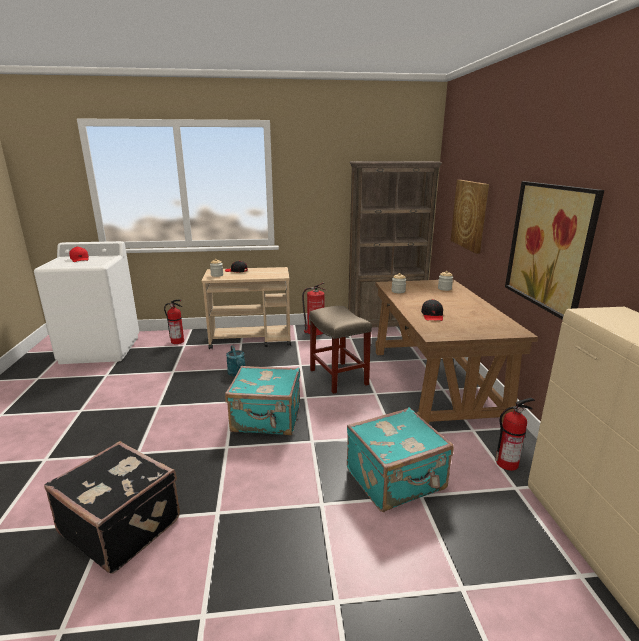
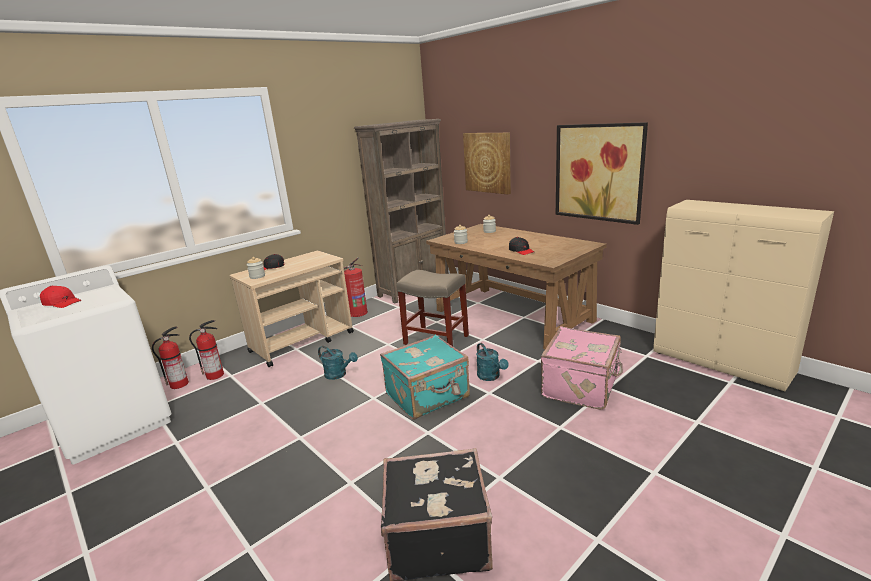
camera: 35 degrees left, 0 degrees up
(333, 429) = (491, 377): none -> turquoise watering can
(396, 480) = (582, 387): turquoise suitcase -> pink suitcase
(507, 463) = (624, 344): fire extinguisher -> fire extinguisher (180, 384)

